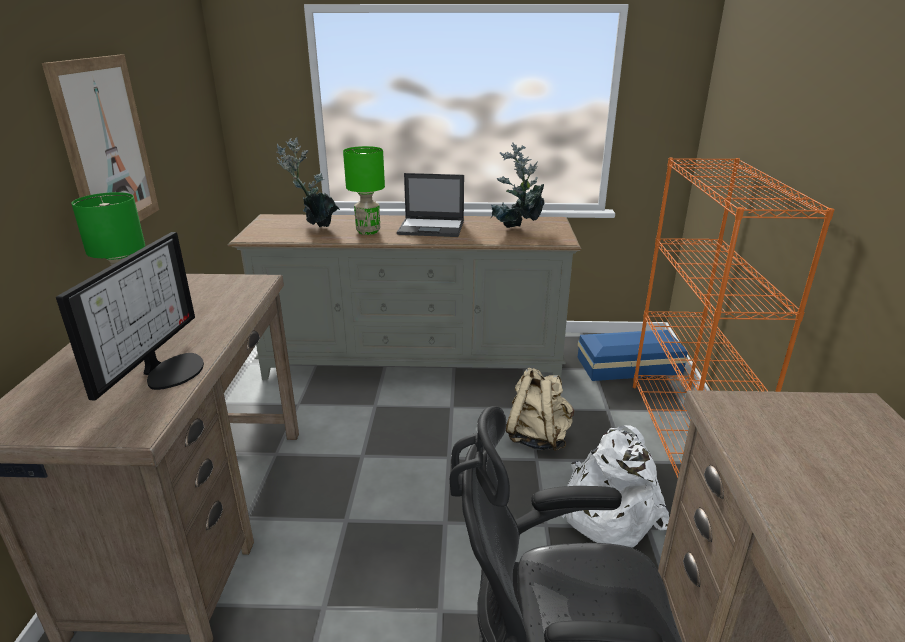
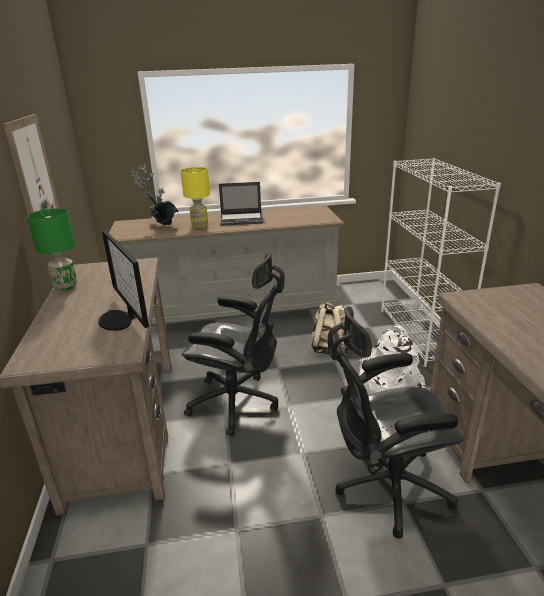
camera: 10 degrees left, 0 degrees up
(169, 370) = (120, 319): monitor -> monitor turned 150 degrees clockwise
(368, 231) = (200, 225): green table lamp -> yellow table lamp
(370, 506) = (238, 403): none -> office chair
(517, 230) = (298, 215): potted plant -> none
(627, 365) = (374, 299): blue storage box -> none
(685, 433) = (420, 334): orange bookcase -> white bookcase

